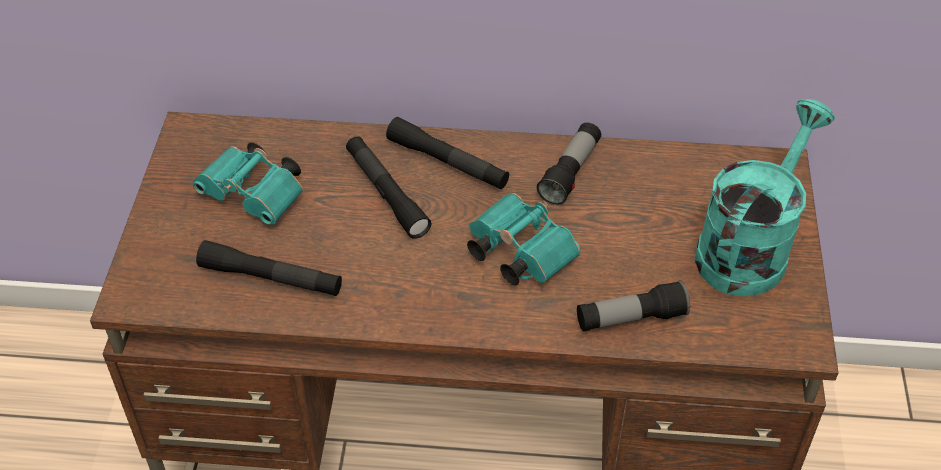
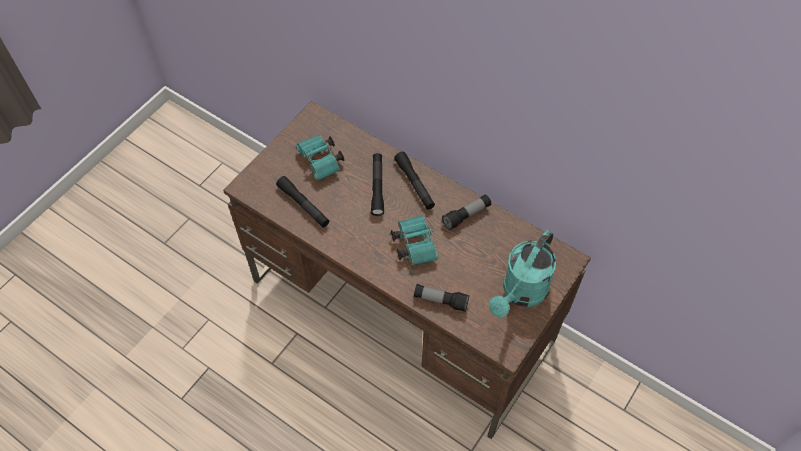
camera: 30 degrees right, 10 degrees up
(748, 247) = (521, 293): turquoise watering can -> turquoise watering can turned 150 degrees clockwise

